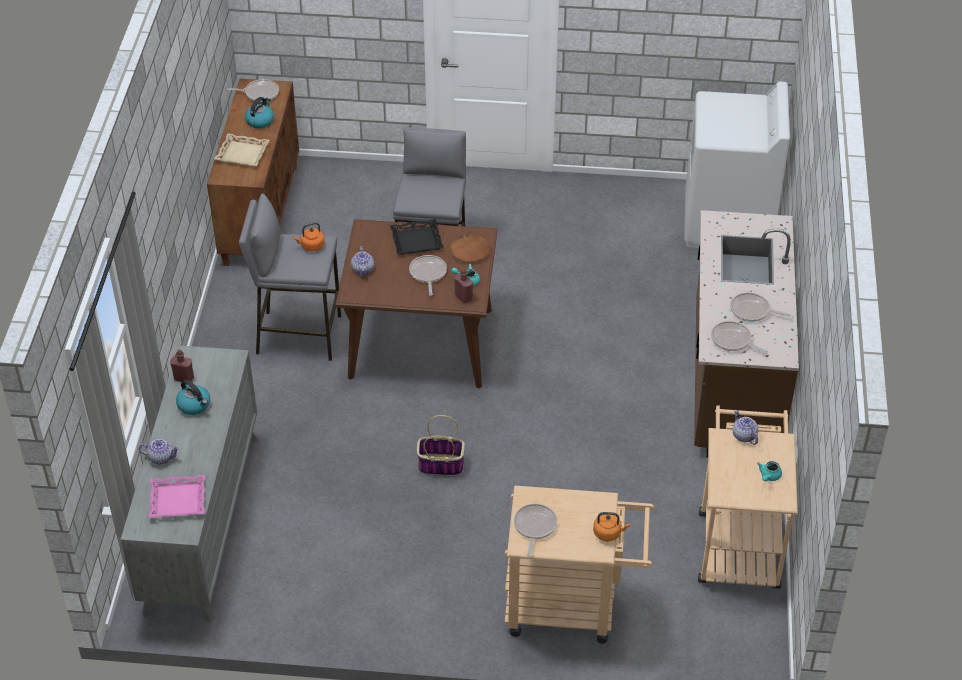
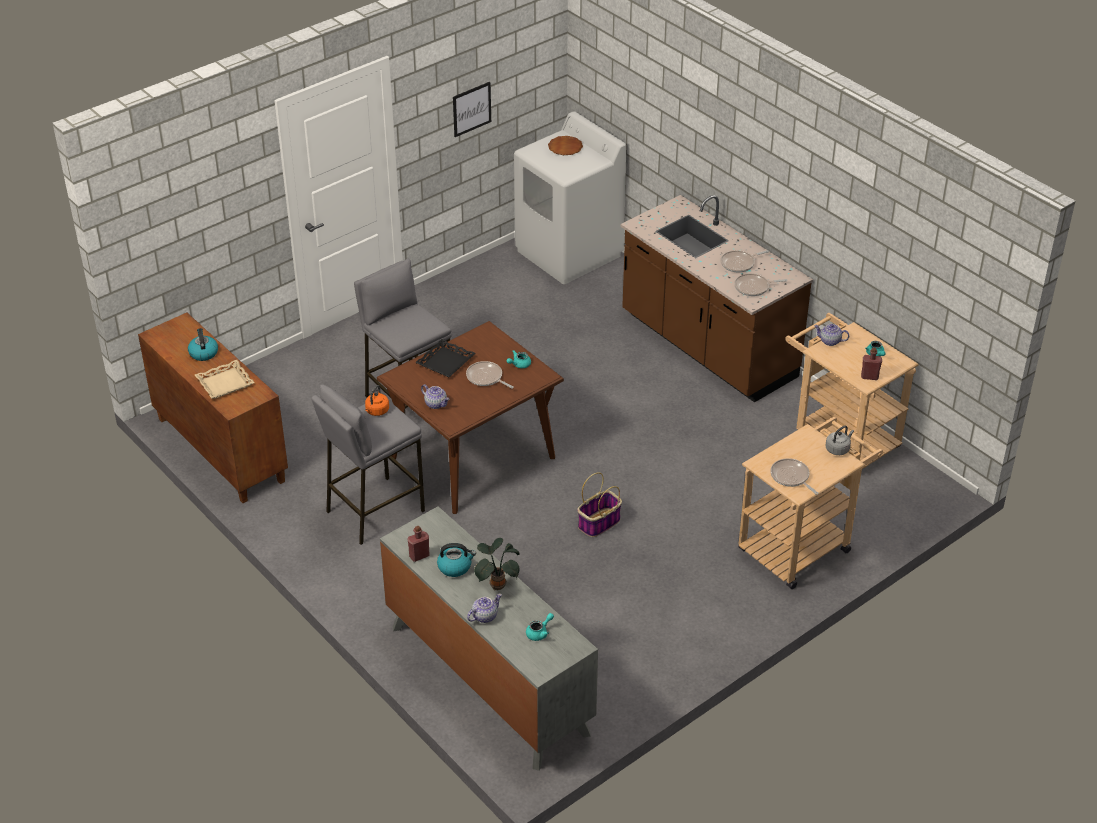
camera: 45 degrees left, 5 degrees down
(178, 500) = (539, 633): pink tray -> turquoise teapot
(202, 440) = (497, 584): none -> potted plant
(260, 93) = (173, 334): frying pan -> none
(463, 297) = (533, 376): red bottle -> red bottle (869, 377)
(470, 251) = (493, 345): brown plate -> brown plate (565, 148)
(608, 533) = (838, 449): orange kettle -> grey kettle
(661, 27) = (471, 109): none -> picture

